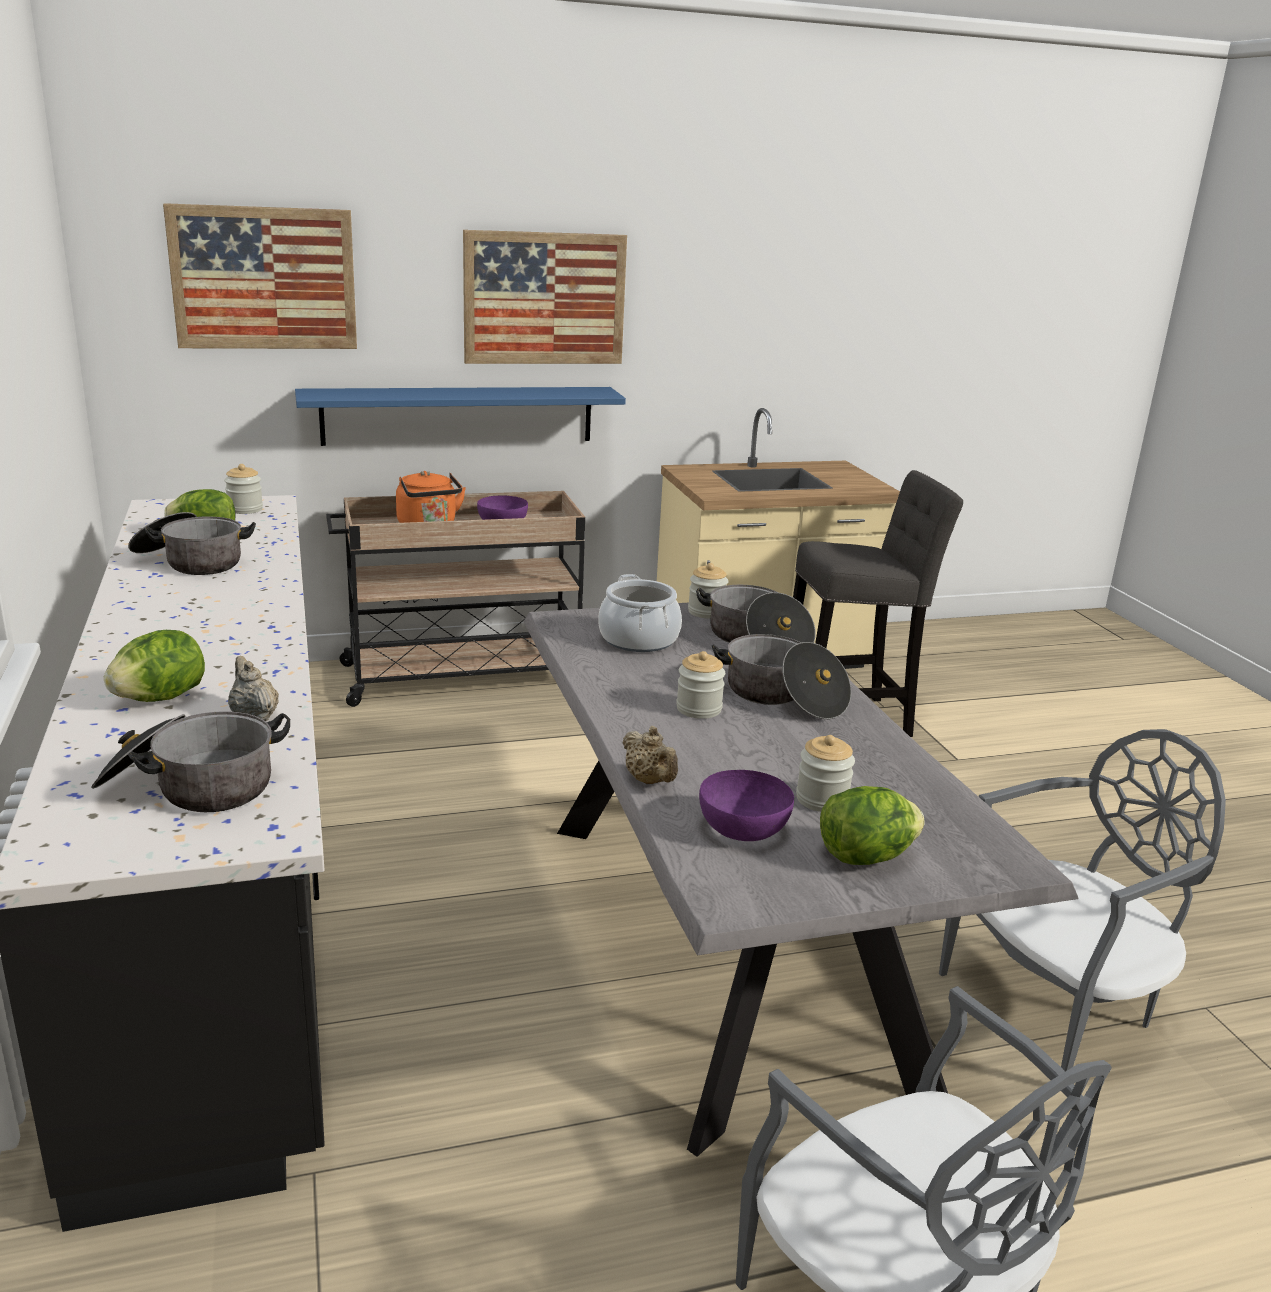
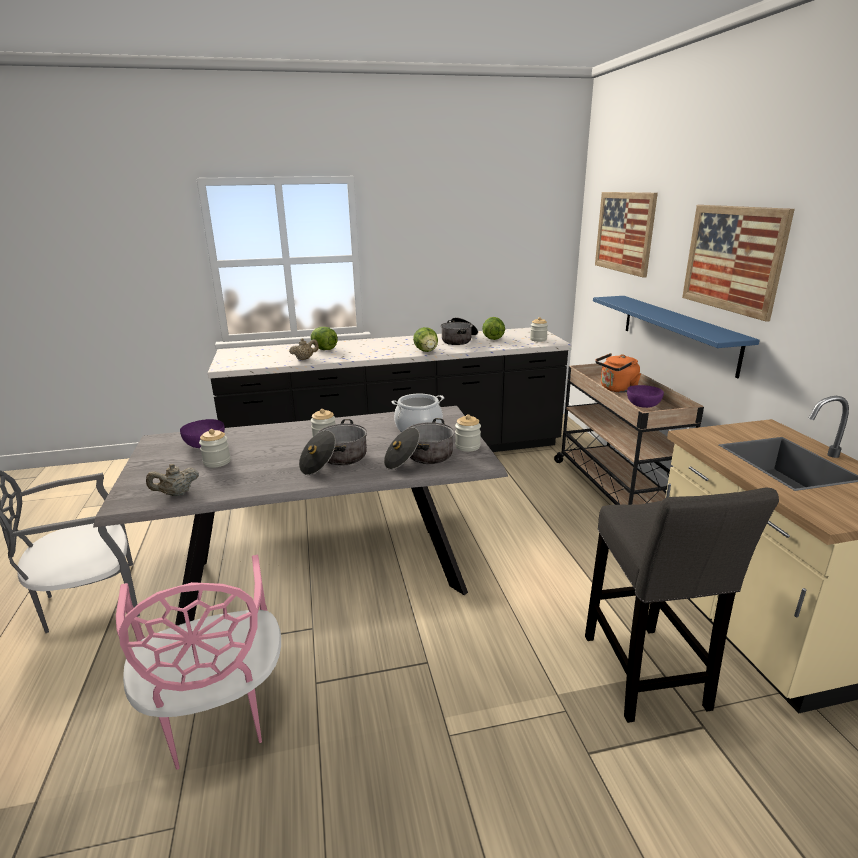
camera: 95 degrees right, 0 degrees up
(191, 788) = (258, 357): cooking pot -> none
(649, 781) = (257, 428): beige teapot -> beige teapot (176, 494)
(865, 857) = (162, 467): lettuce -> lettuce (426, 351)
(1056, 1009) = (217, 715): grey chair -> pink chair

